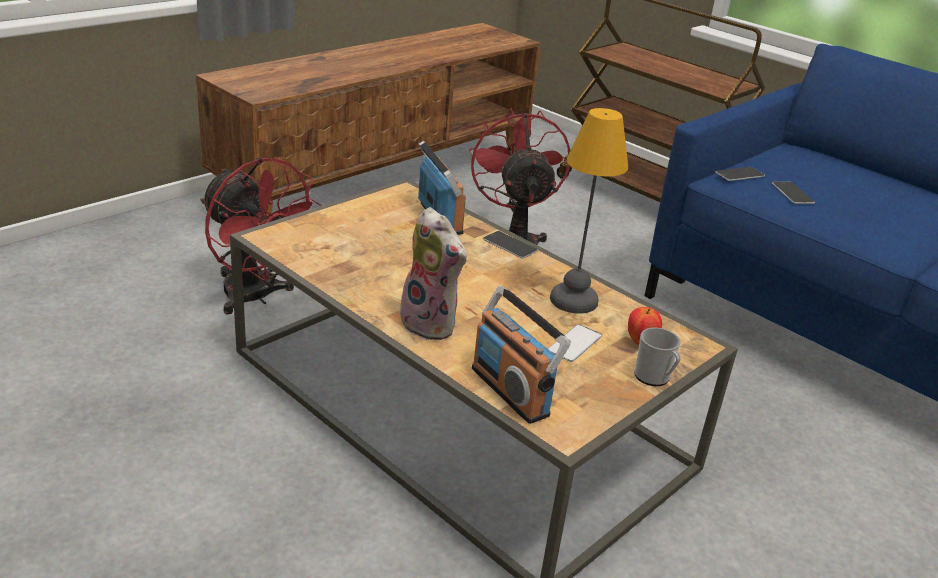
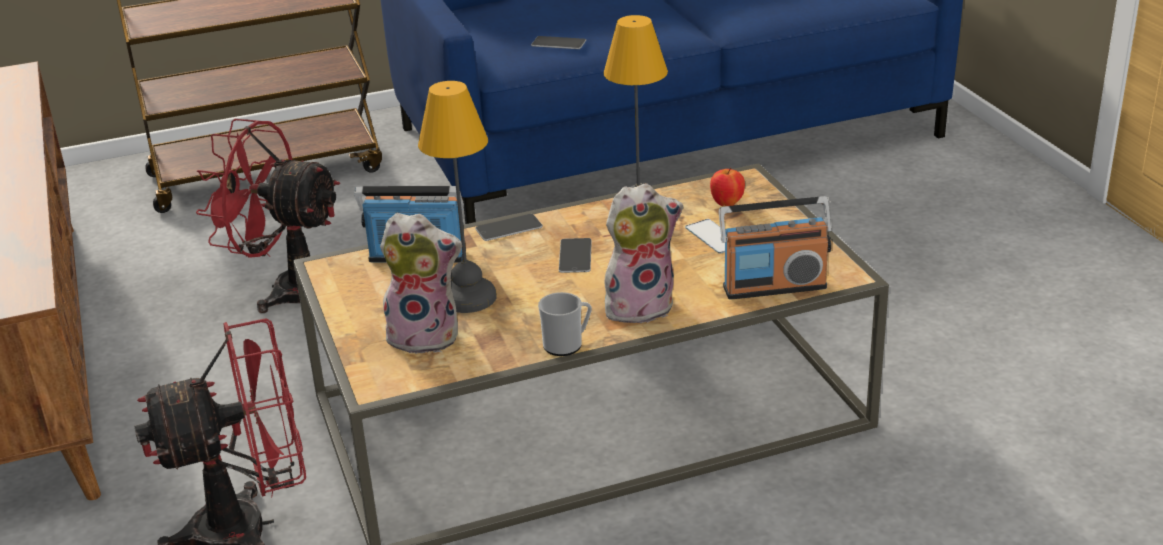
camera: 60 degrees left, 0 degrees up
(336, 242) = (426, 336): none -> plush toy
(399, 248) = (469, 296): none -> table lamp
(654, 378) = (785, 212): mug -> mug (567, 345)
(739, 174) = (500, 55): phone -> phone (575, 256)

